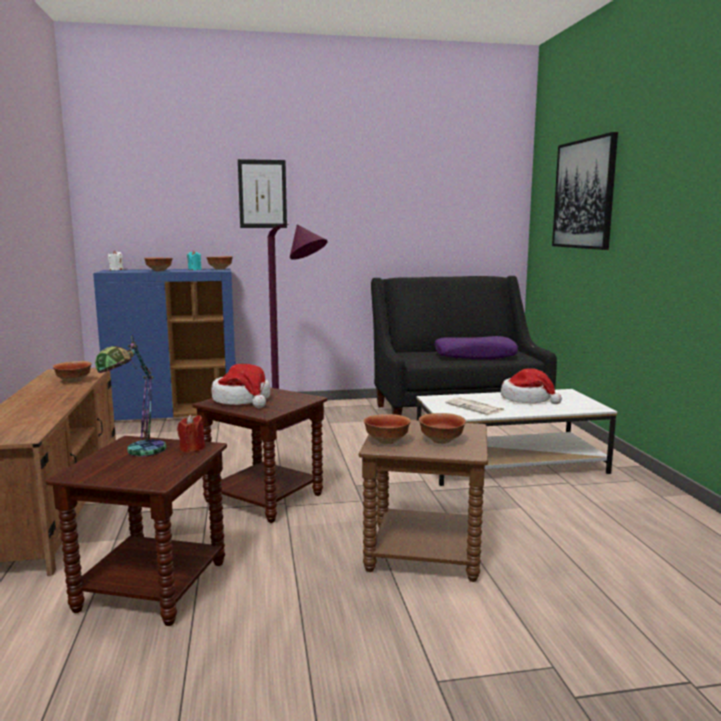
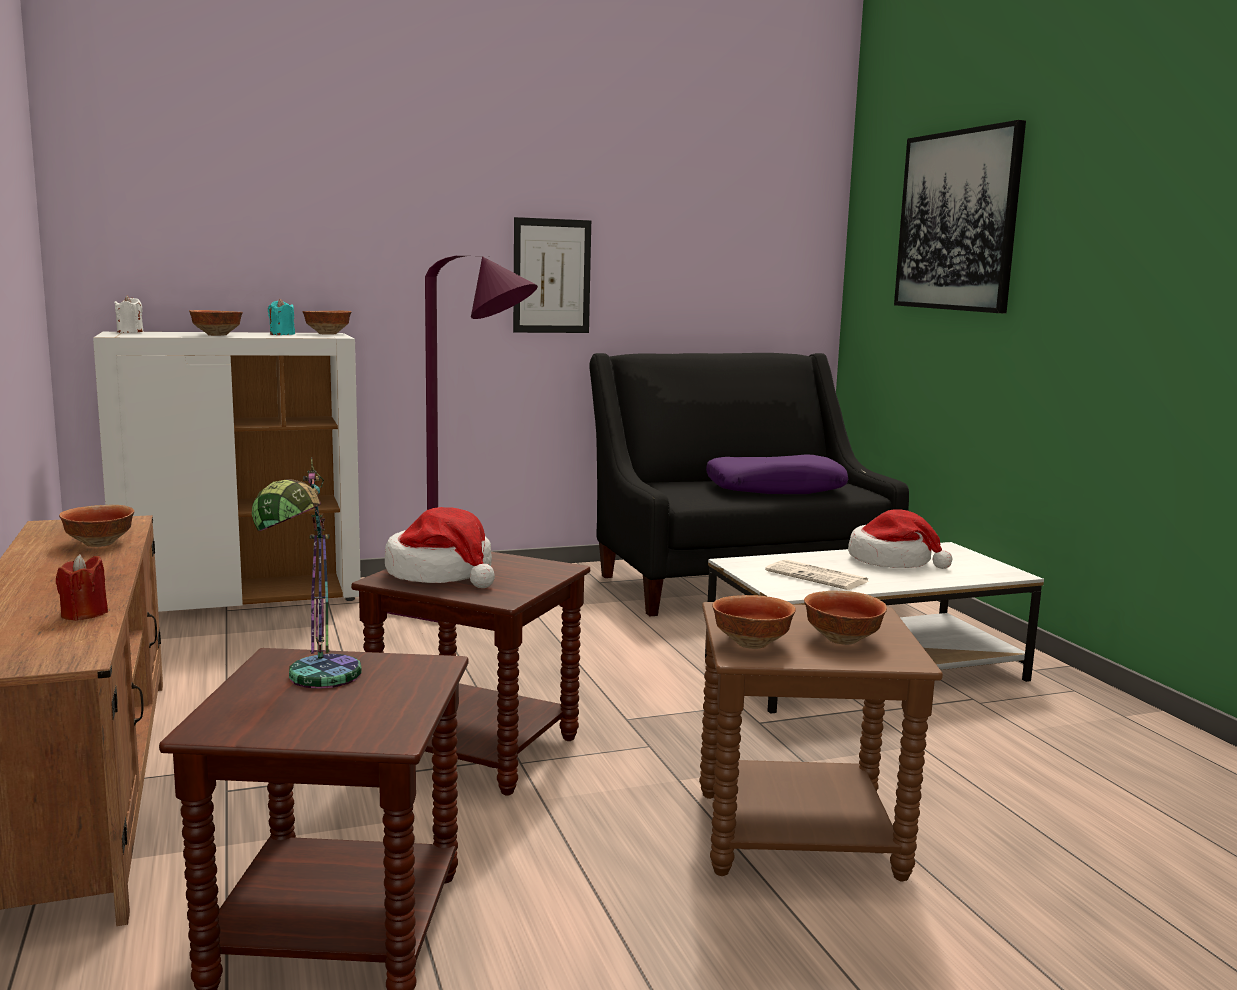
camera: 10 degrees left, 0 degrees up
(176, 414) = (242, 598): blue cabinet -> white cabinet
(192, 448) = (410, 669): red candle -> red candle (84, 614)
(262, 194) = (402, 200): picture -> picture (551, 276)

